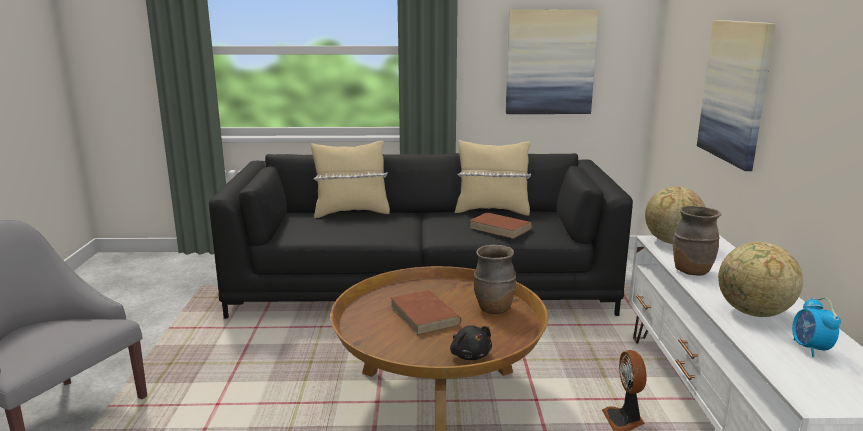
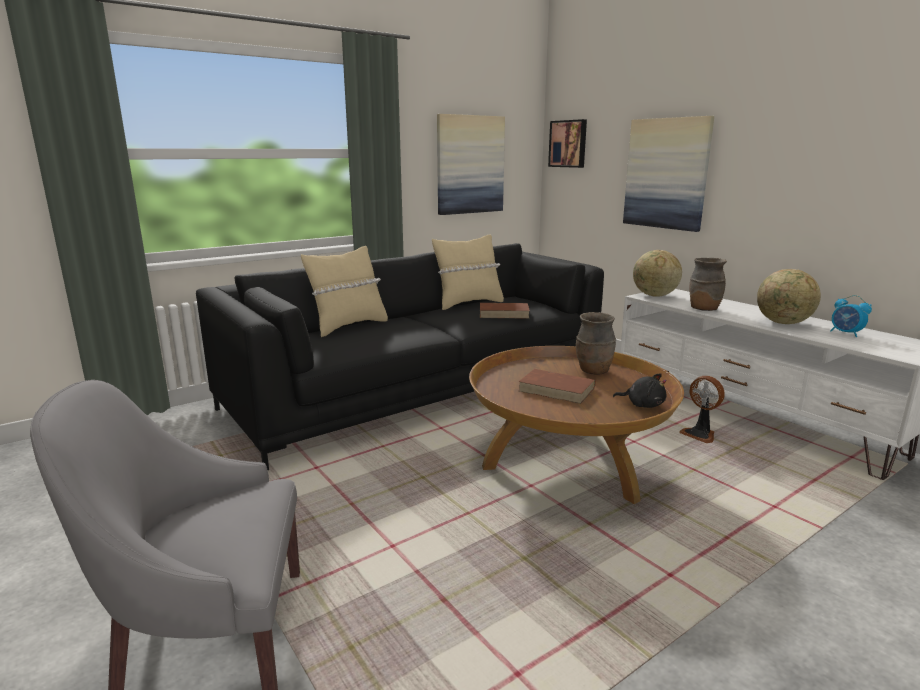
camera: 35 degrees left, 0 degrees up
(674, 42) = (568, 144): none -> picture

